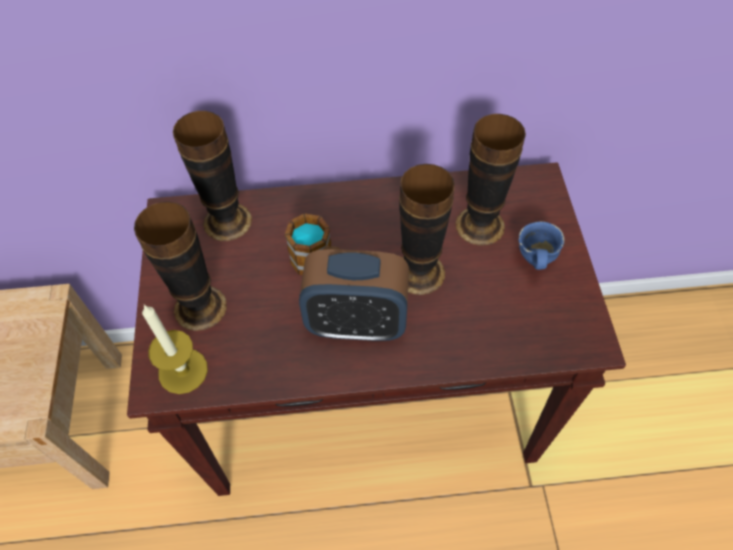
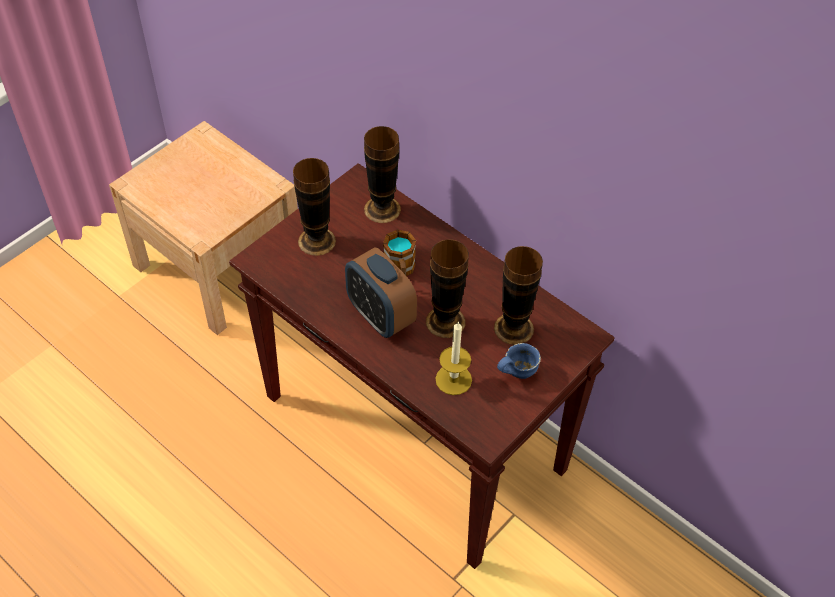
camera: 45 degrees right, 5 degrees down
(183, 371) = (274, 263): candle -> candle (453, 379)

